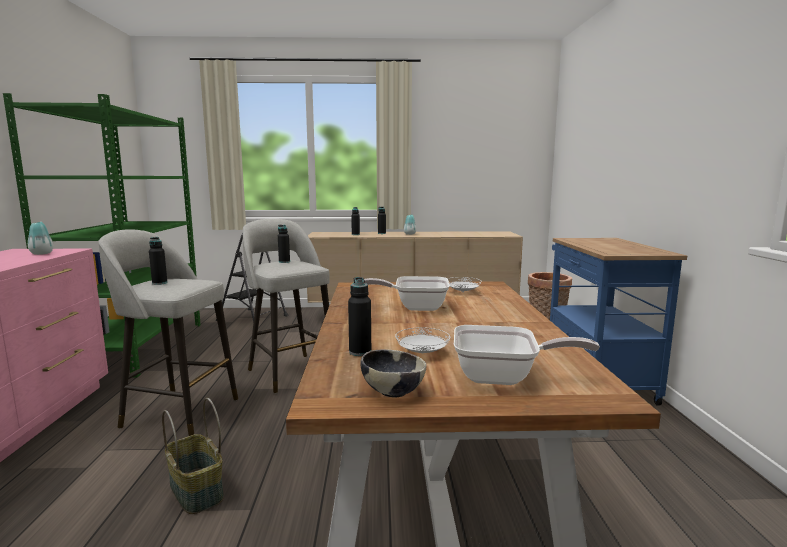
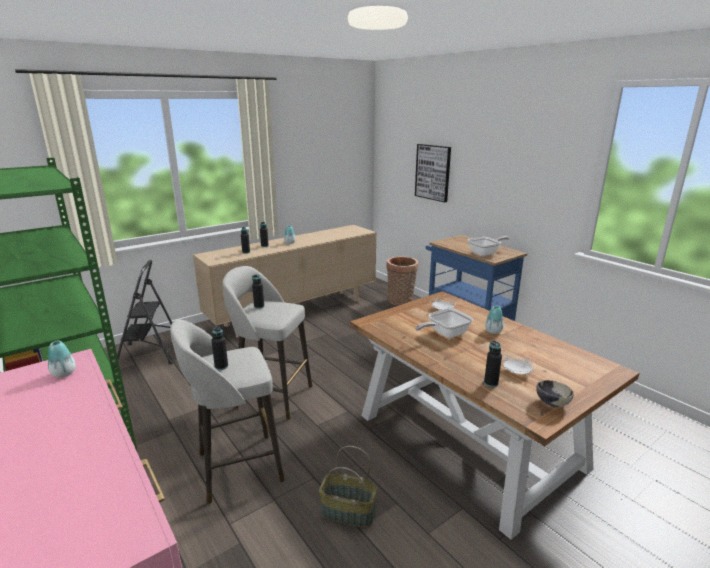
camera: 35 degrees left, 10 degrees up
(486, 317) = (493, 331): none -> vase
(504, 377) = (571, 375): frying pan -> frying pan (485, 253)
(598, 158) = (433, 172): none -> picture

